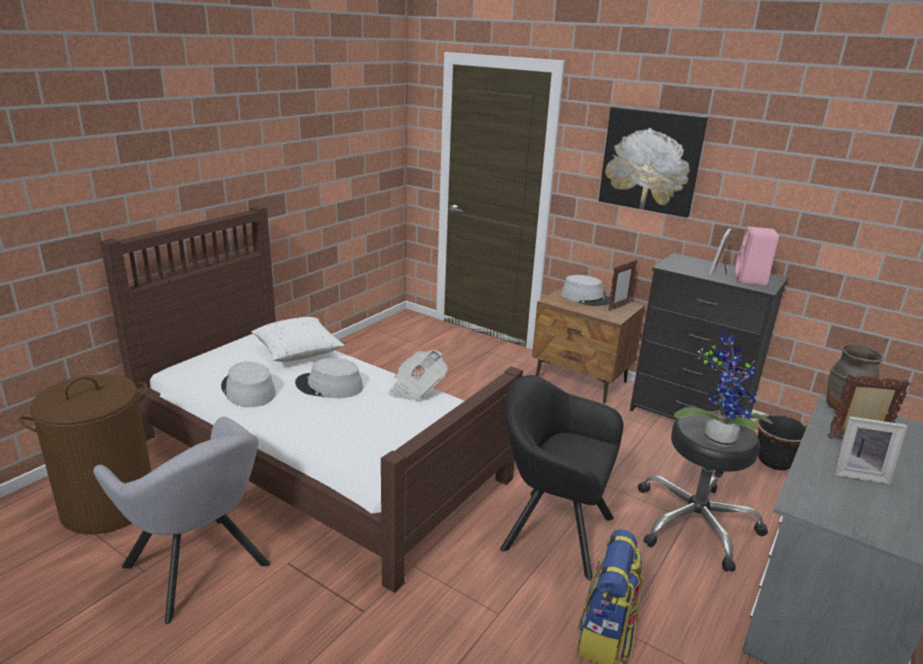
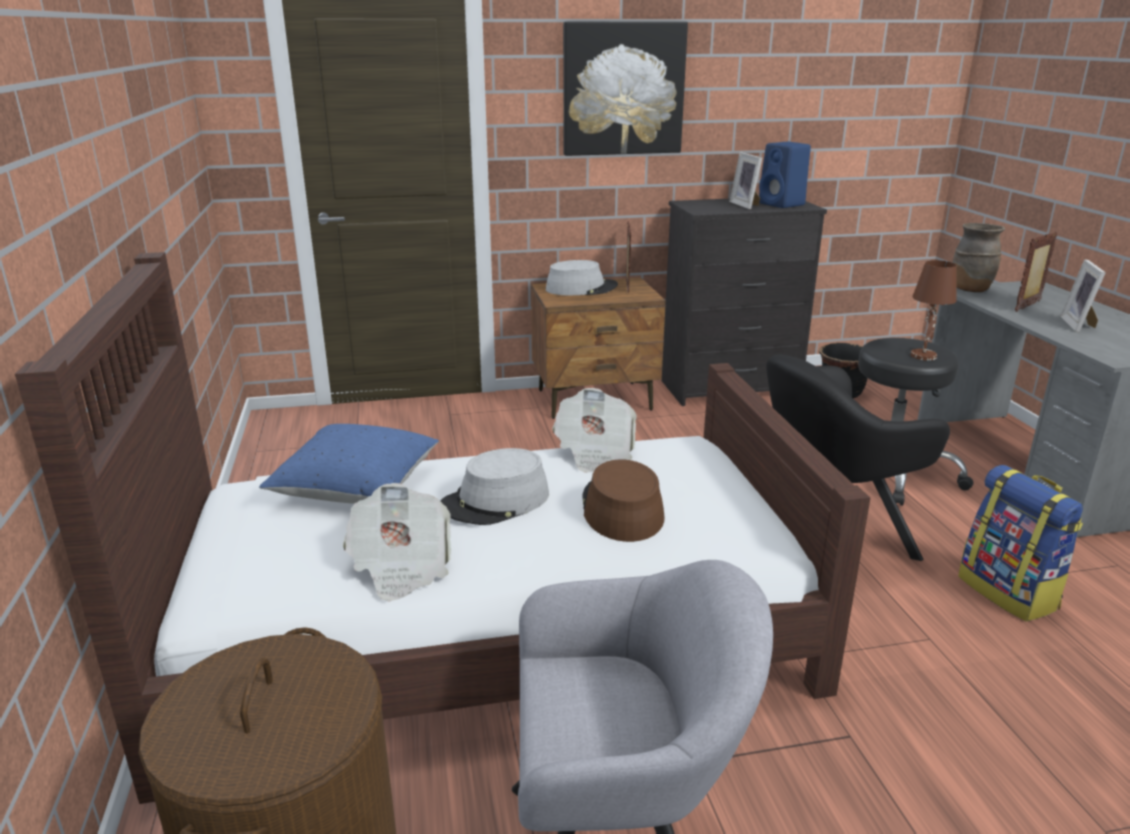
camera: 45 degrees left, 0 degrees up
(247, 390) = (401, 566): grey hat -> newspaper
(298, 352) = (356, 488): white pillow -> blue pillow
(365, 419) = (621, 509): none -> brown hat
(717, 437) = (923, 356): potted plant -> brown table lamp
(751, 280) = (783, 204): pink speaker -> blue speaker
(859, 473) = (1079, 325): picture frame -> picture frame turned 135 degrees clockwise

